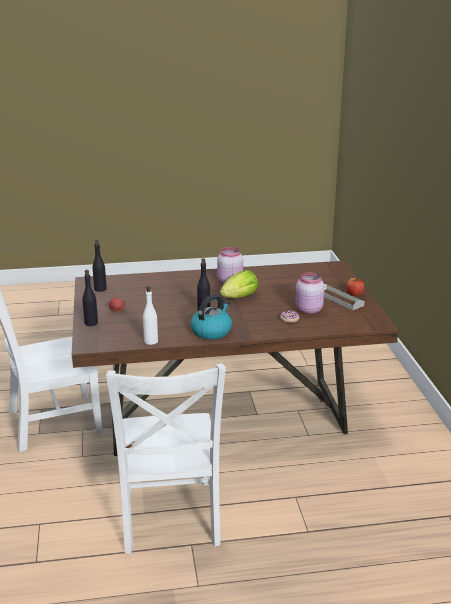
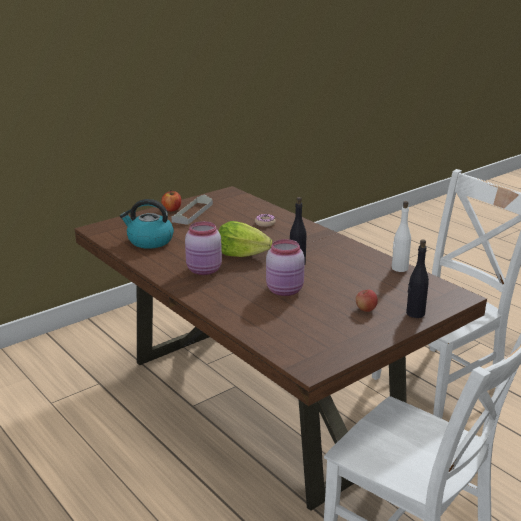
camera: 120 degrees left, 0 degrees up
(100, 289) = (323, 346): black bottle -> none
(211, 331) = (337, 248): kettle -> kettle (149, 241)
(308, 310) = (235, 220): pink jar -> pink jar (285, 291)

